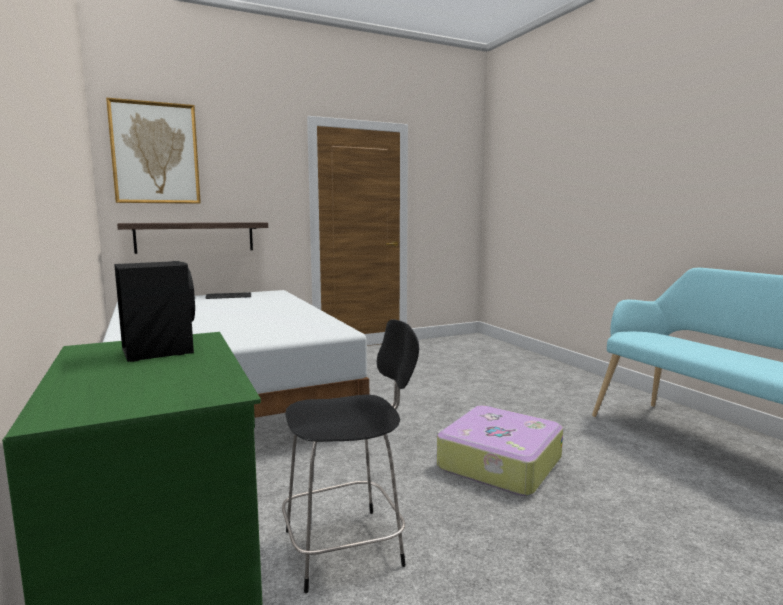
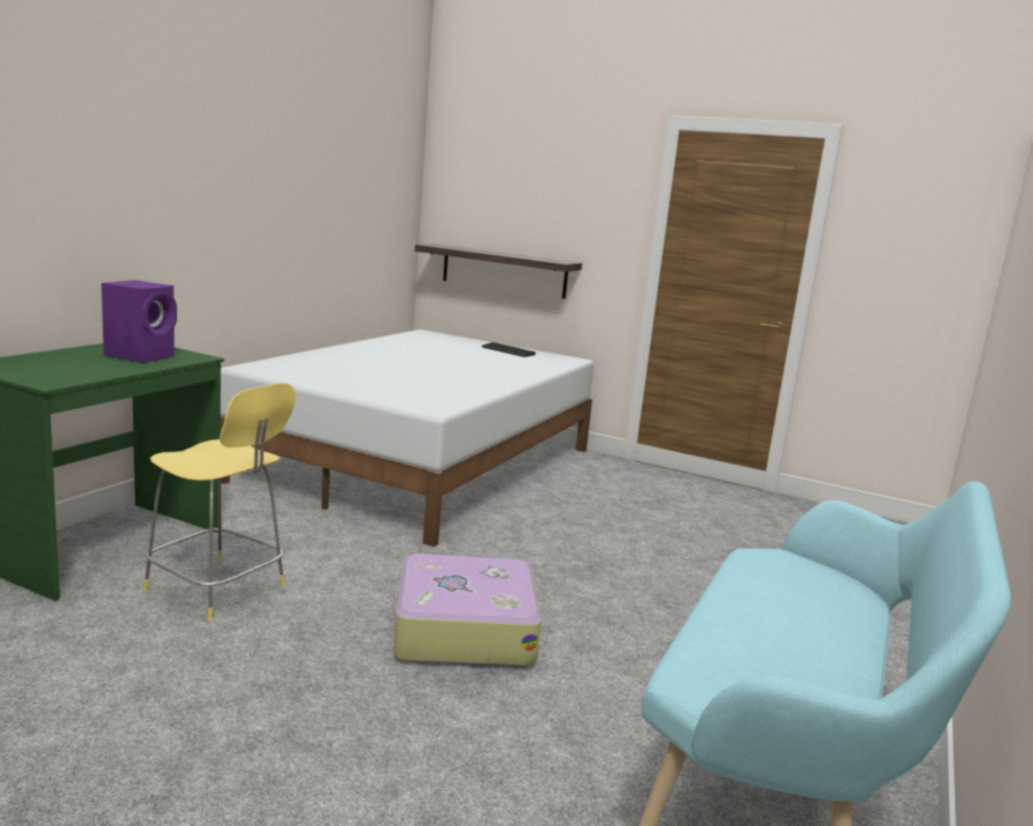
camera: 50 degrees right, 5 degrees up
(155, 153) = (479, 166): picture -> none
(158, 351) = (142, 356): black speaker -> purple speaker
(347, 546) = (219, 590): black stool -> yellow stool

